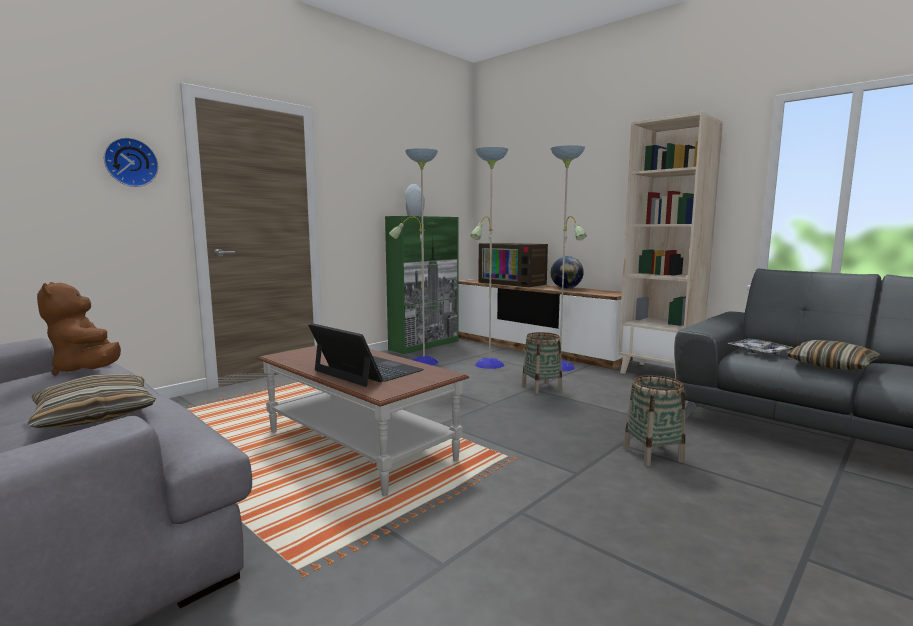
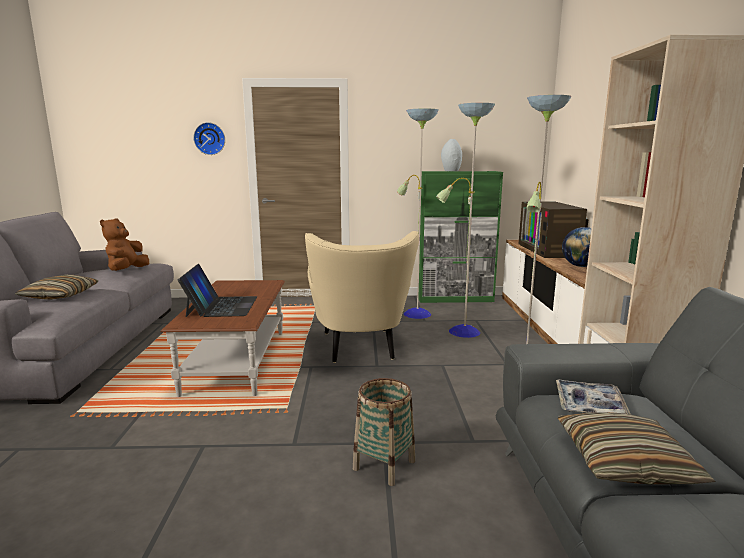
camera: 45 degrees right, 5 degrees up
(445, 397) = (360, 348): none -> beige armchair
(541, 387) = (453, 368): basket -> none

